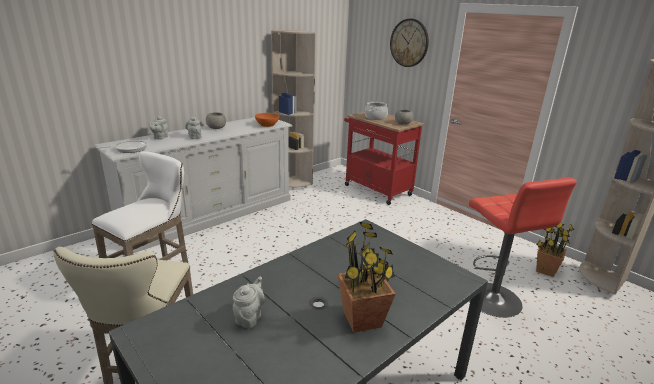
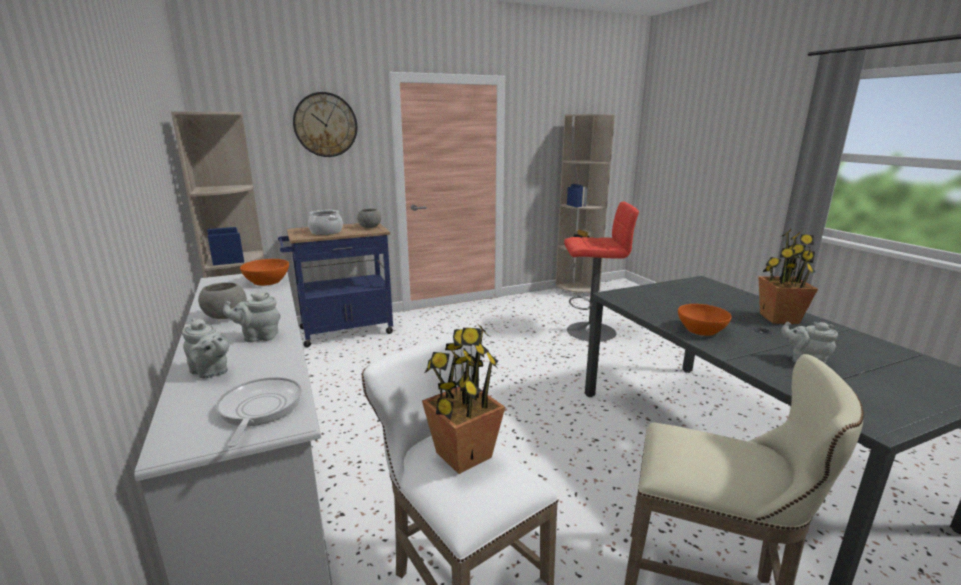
camera: 70 degrees left, 5 degrees down
(301, 267) = (701, 330): none -> orange bowl
(376, 190) = (343, 331): red cart -> blue cart
(545, 270) = (556, 302): potted plant -> potted plant (463, 455)

